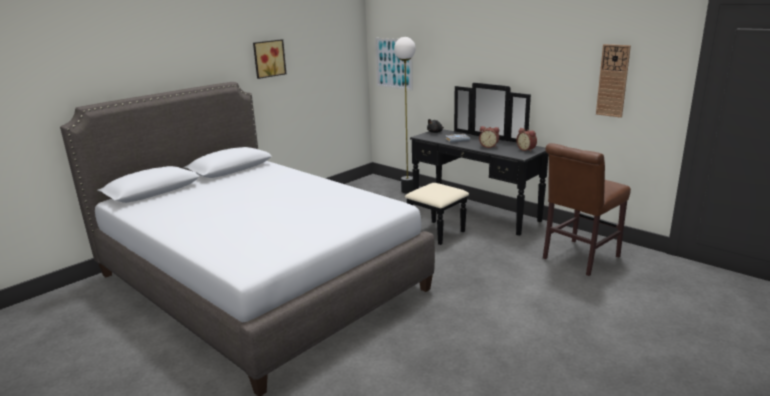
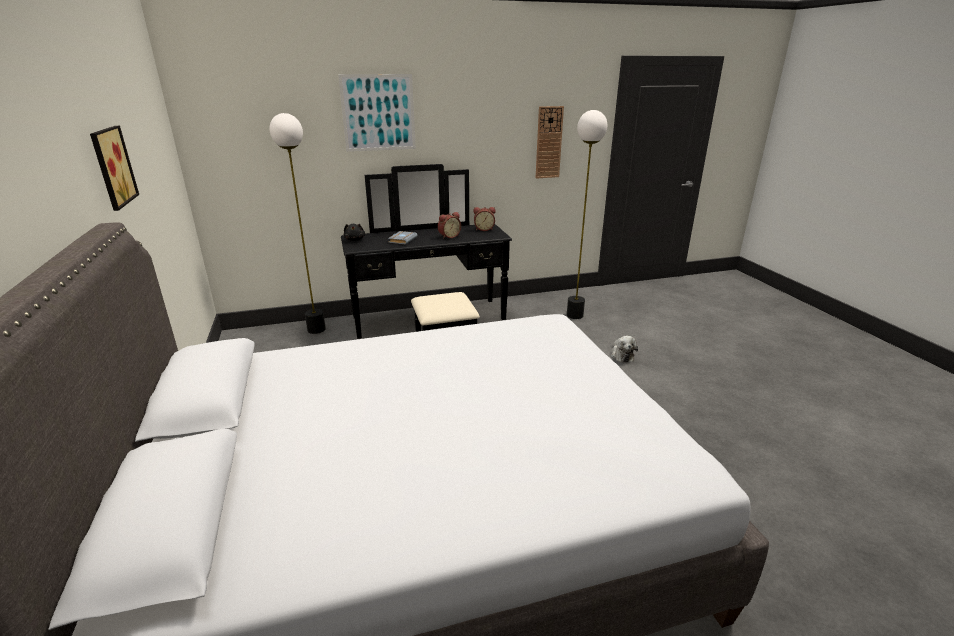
camera: 60 degrees left, 5 degrees up
(393, 63) = (242, 158): picture -> picture (378, 113)
(538, 296) = (621, 355): none -> plush toy
(578, 259) = (574, 315): brown chair -> floor lamp

